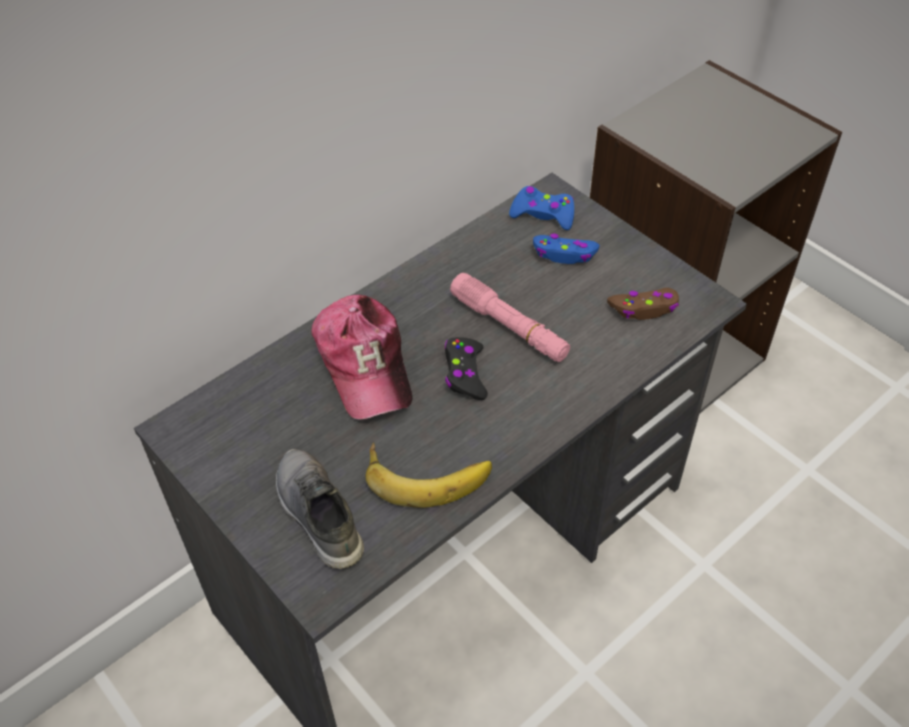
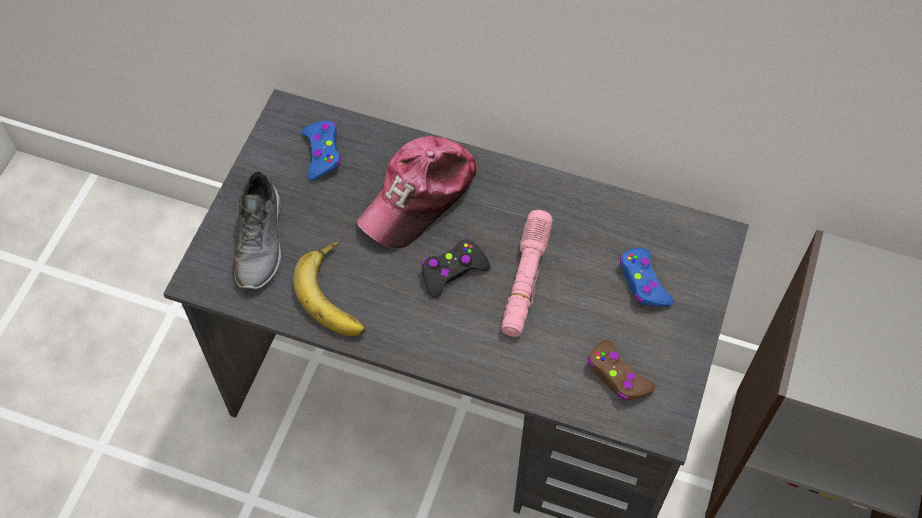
camera: 60 degrees right, 10 degrees up
(317, 515) = (261, 241): grey shoe -> grey shoe turned 150 degrees clockwise
(543, 214) = (684, 243): blue game controller -> blue game controller (322, 153)

